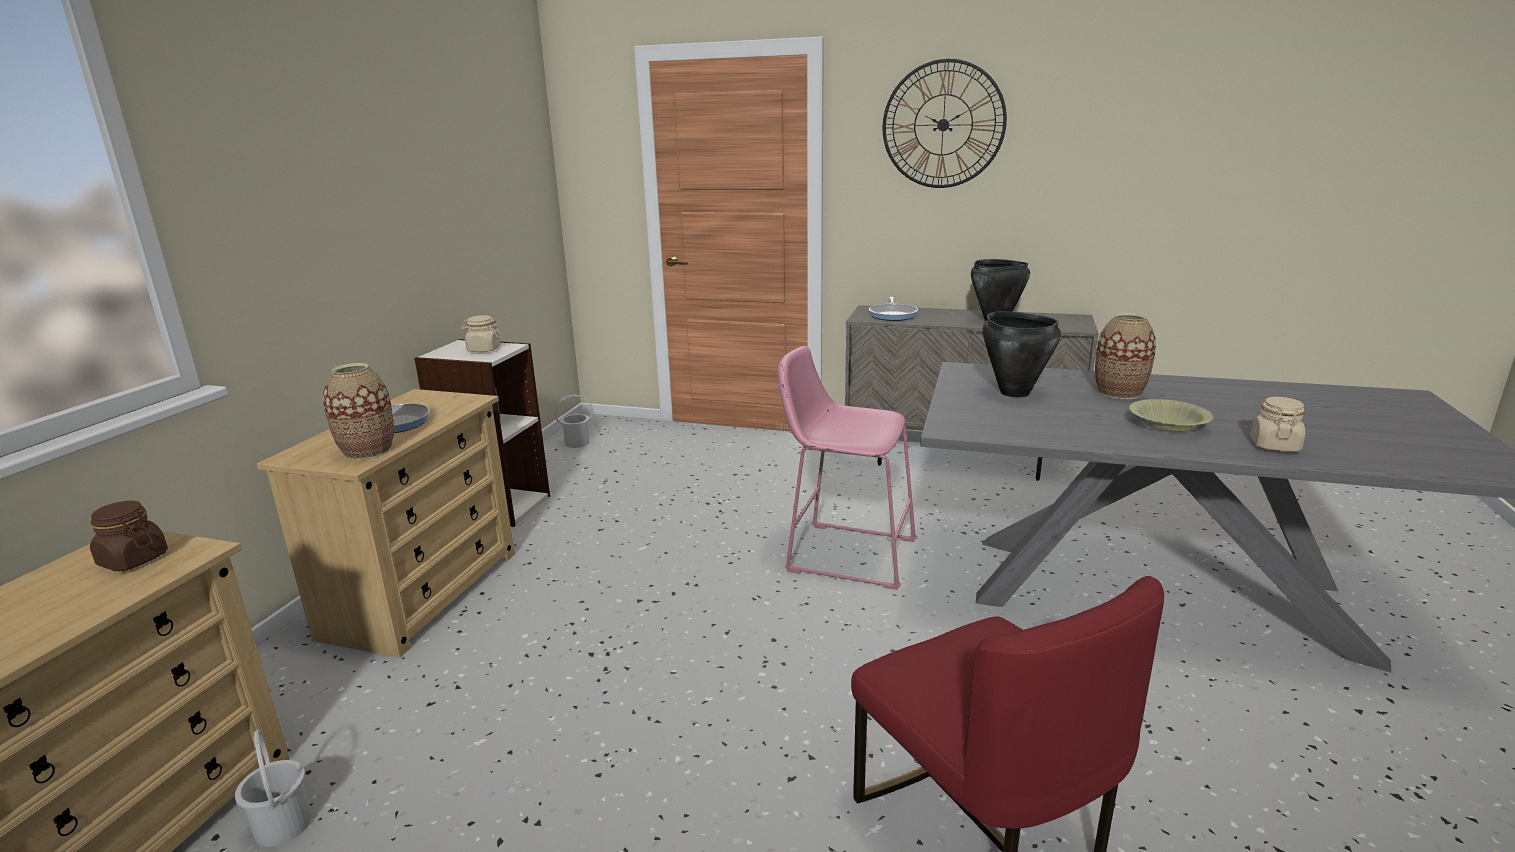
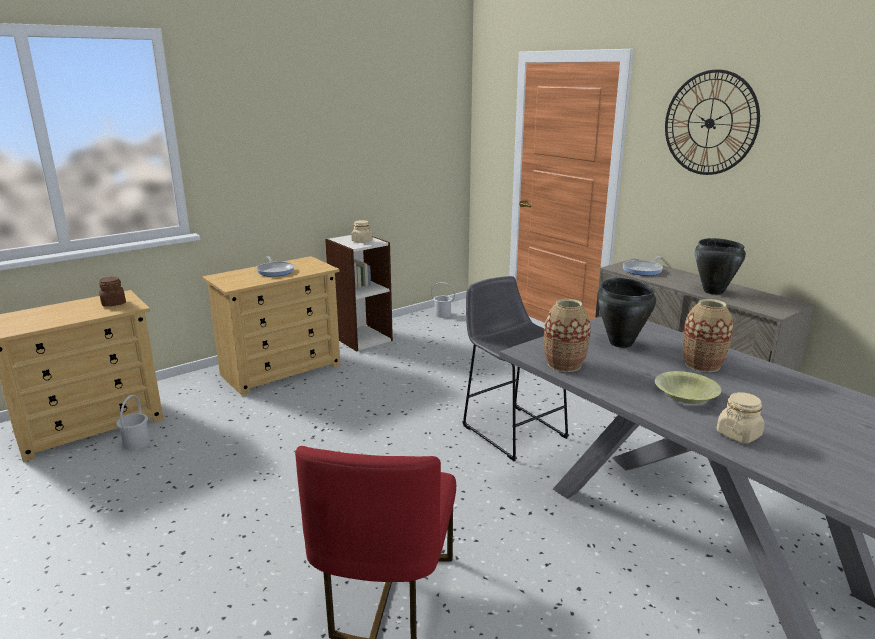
camera: 35 degrees right, 0 degrees up
(368, 451) = (245, 282): vase -> vase (564, 365)
(844, 554) = (511, 429): pink stool -> grey stool

